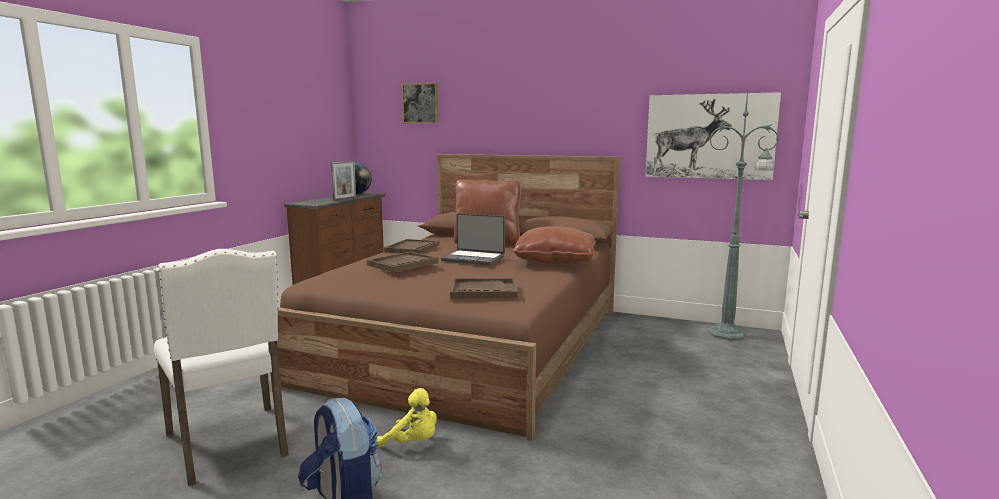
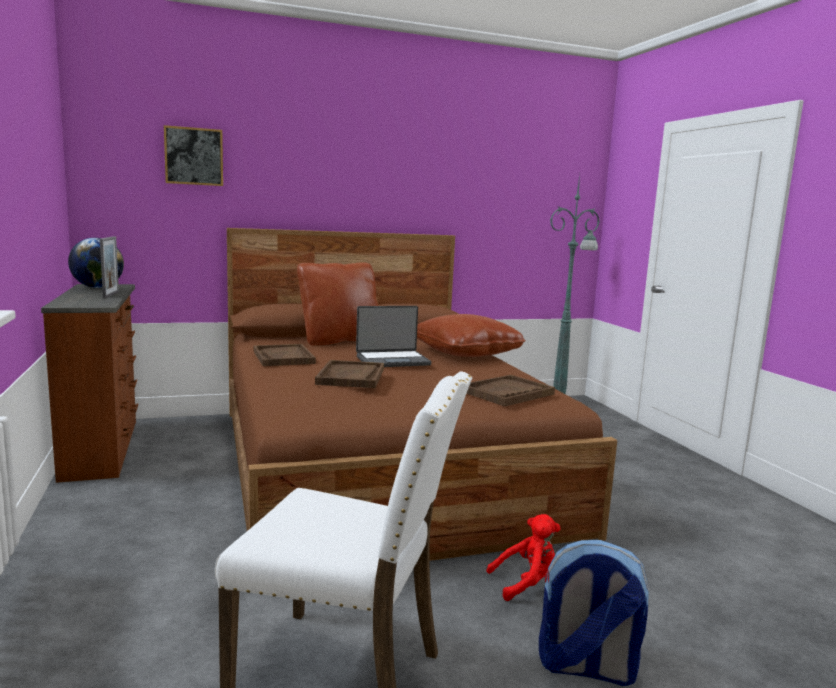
camera: 40 degrees left, 0 degrees up
(413, 443) = (526, 583): yellow plush toy -> red plush toy
(709, 136) = (533, 217): picture -> none

